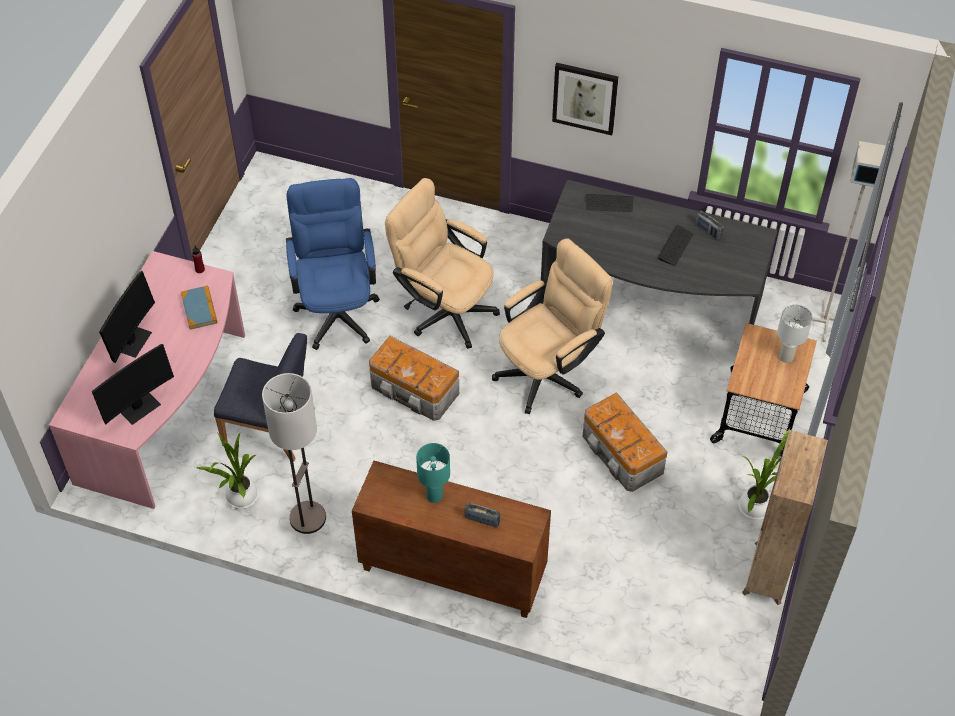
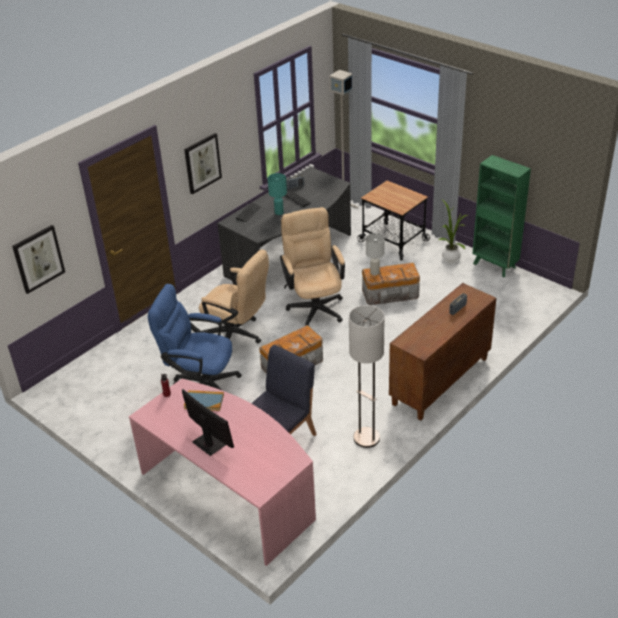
camera: 65 degrees left, 15 degrees down
(138, 406) = (274, 451): monitor -> none
(240, 498) = (332, 469): potted plant -> none
(302, 38) = (38, 258): none -> picture
(434, 496) = (431, 324): turquoise table lamp -> turquoise table lamp (279, 212)
(444, 309) = (237, 336): beige office chair -> beige office chair turned 120 degrees counterclockwise
(767, 574) = (495, 266): brown bookcase -> green bookcase
(785, 357) = (391, 191): white table lamp -> white table lamp (375, 272)

